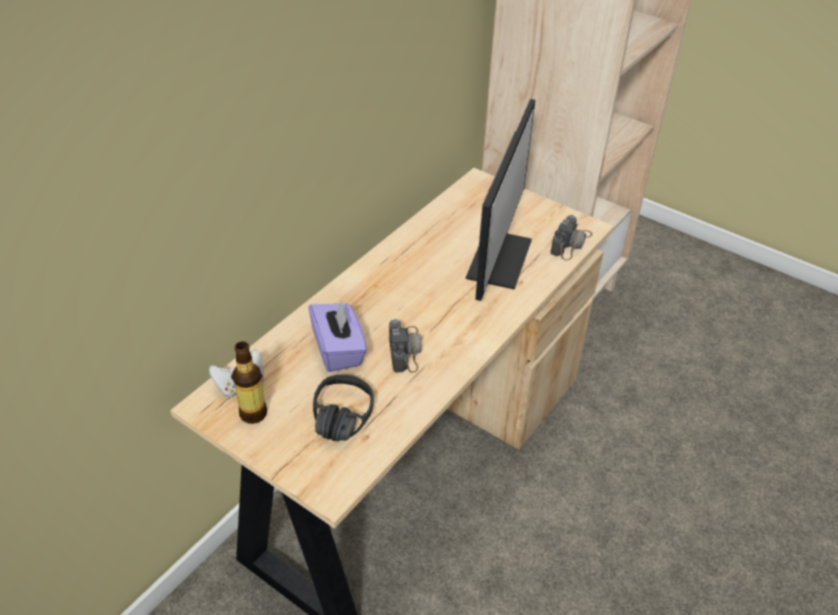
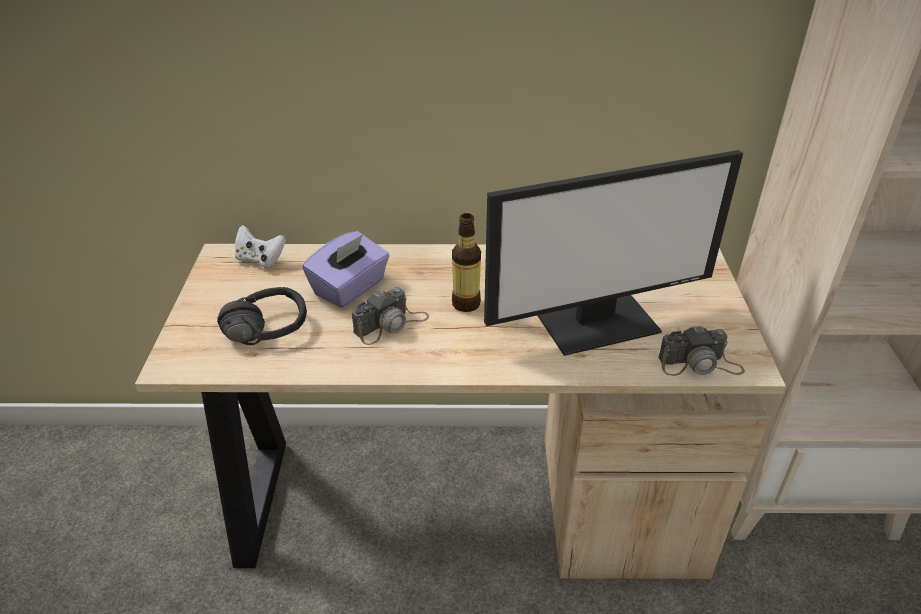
camera: 55 degrees right, 5 degrees down
(253, 414) = (231, 281): bottle -> bottle (466, 304)

